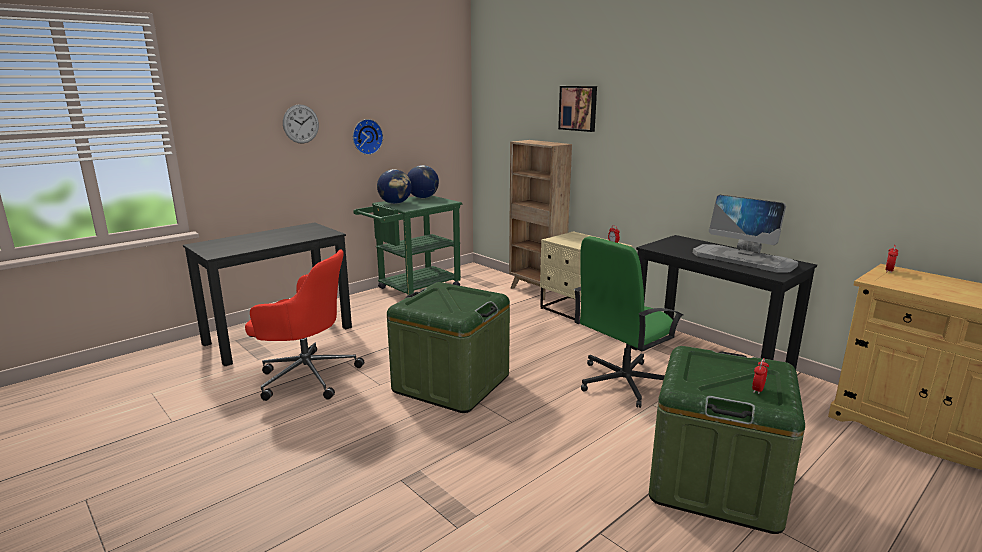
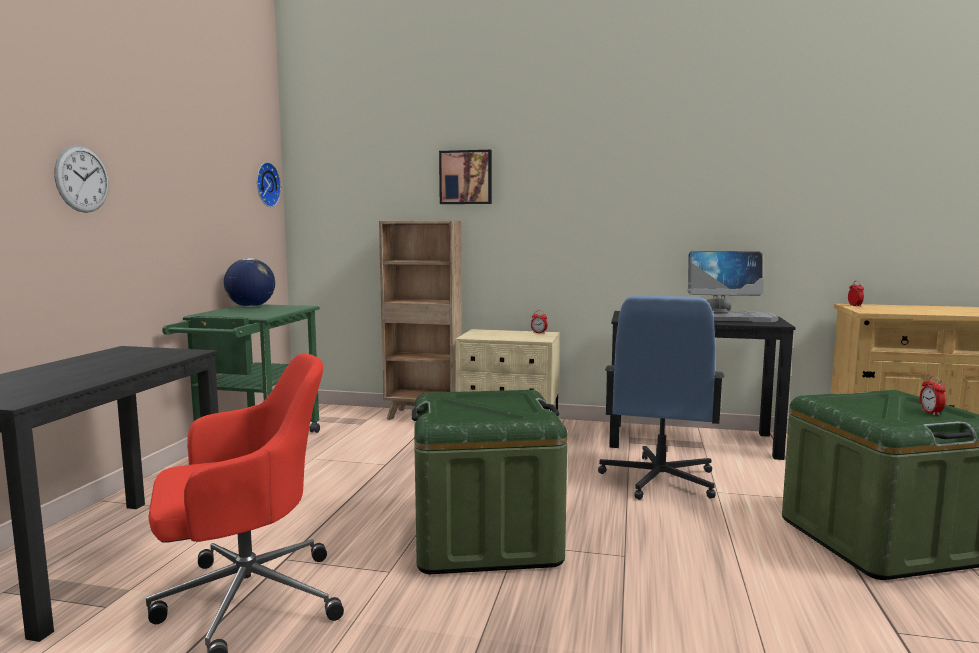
camera: 35 degrees left, 10 degrees down
(366, 136) = (171, 211): wall clock -> wall clock (265, 184)
(395, 203) = (224, 313): globe -> none
(623, 382) = (659, 480): green office chair -> blue office chair

